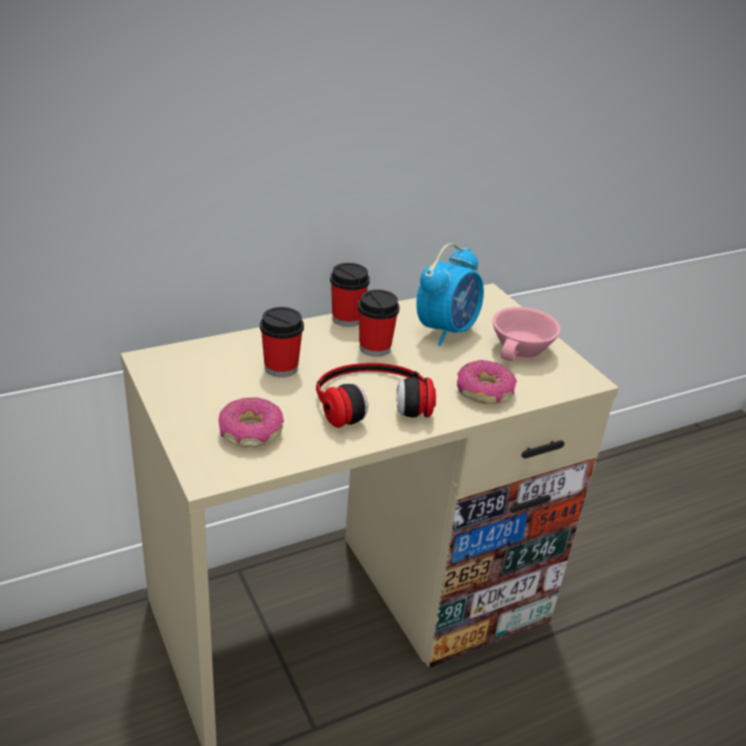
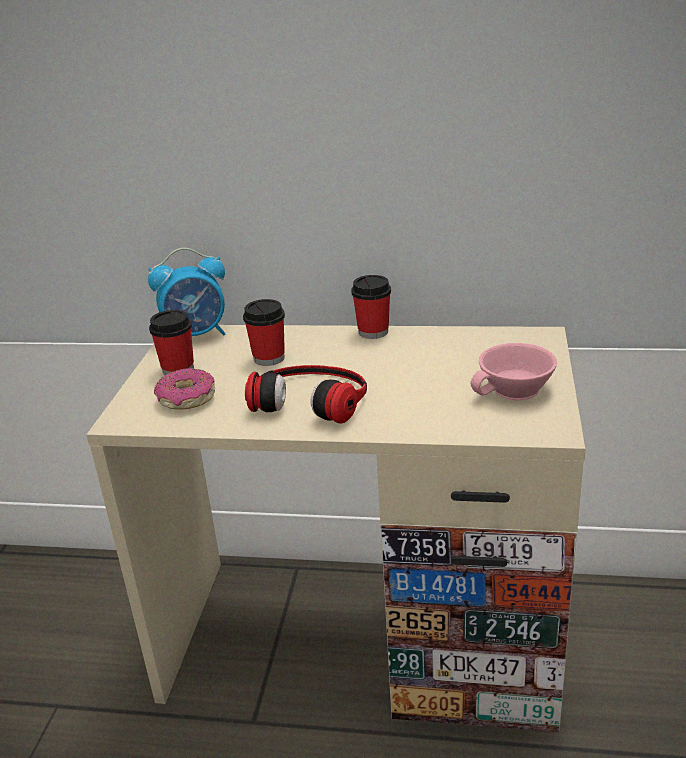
camera: 40 degrees right, 5 degrees down
(375, 348) = (368, 359): cup -> cup (178, 369)
(446, 330) = (457, 358): alarm clock -> alarm clock (197, 335)
(485, 391) = (427, 417): donut -> none

